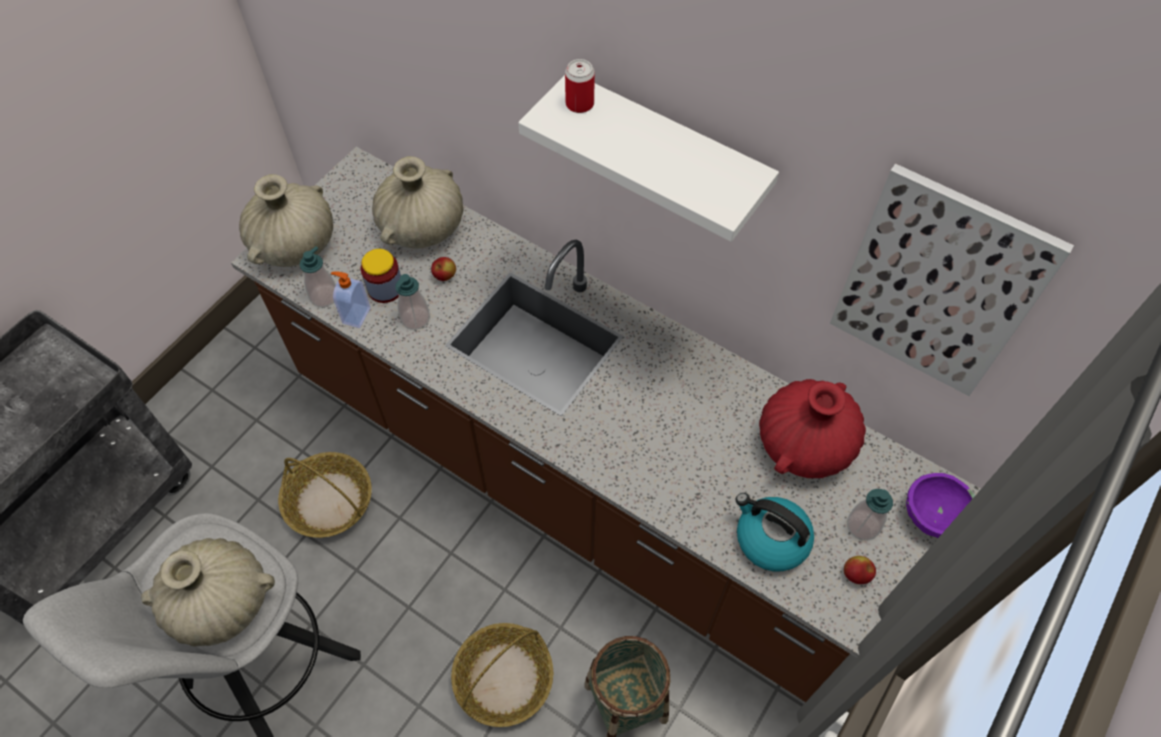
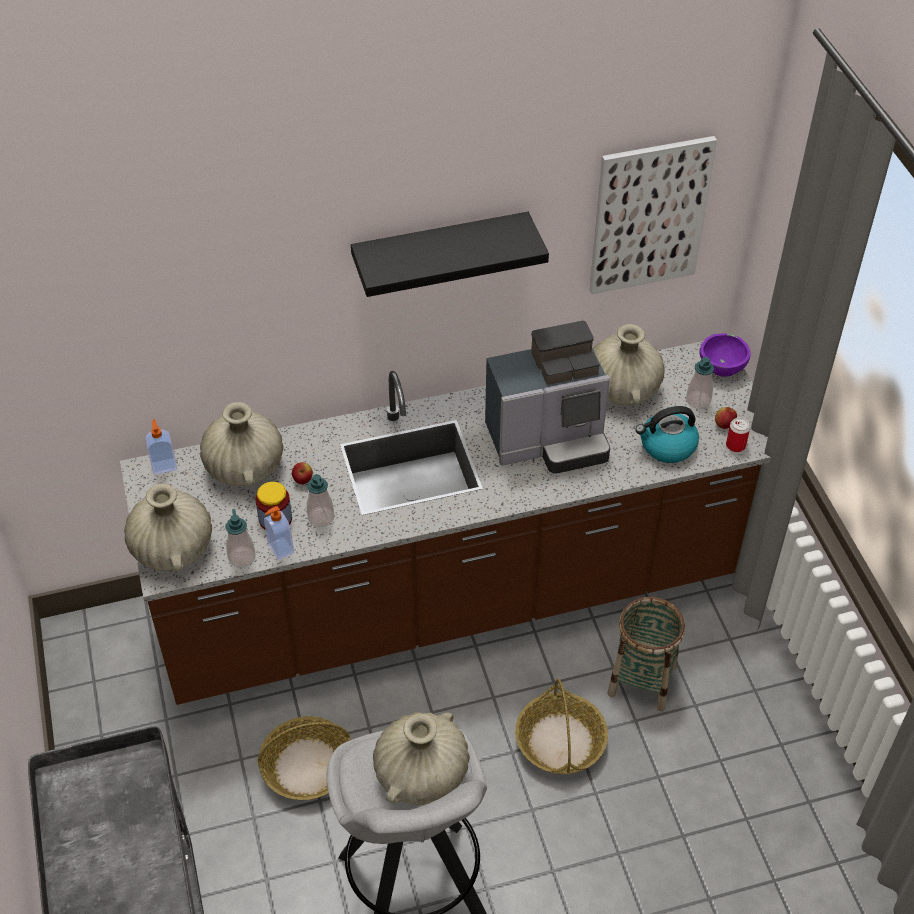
camera: 50 degrees left, 10 degrees down
(376, 176) = (164, 465): none -> soap dispenser
(579, 104) = (384, 255): can -> can (735, 445)
(666, 152) = (440, 254): white shelf -> black shelf
(674, 428) = (549, 440): none -> coffee machine
(805, 444) = (622, 388): red vase -> beige vase

